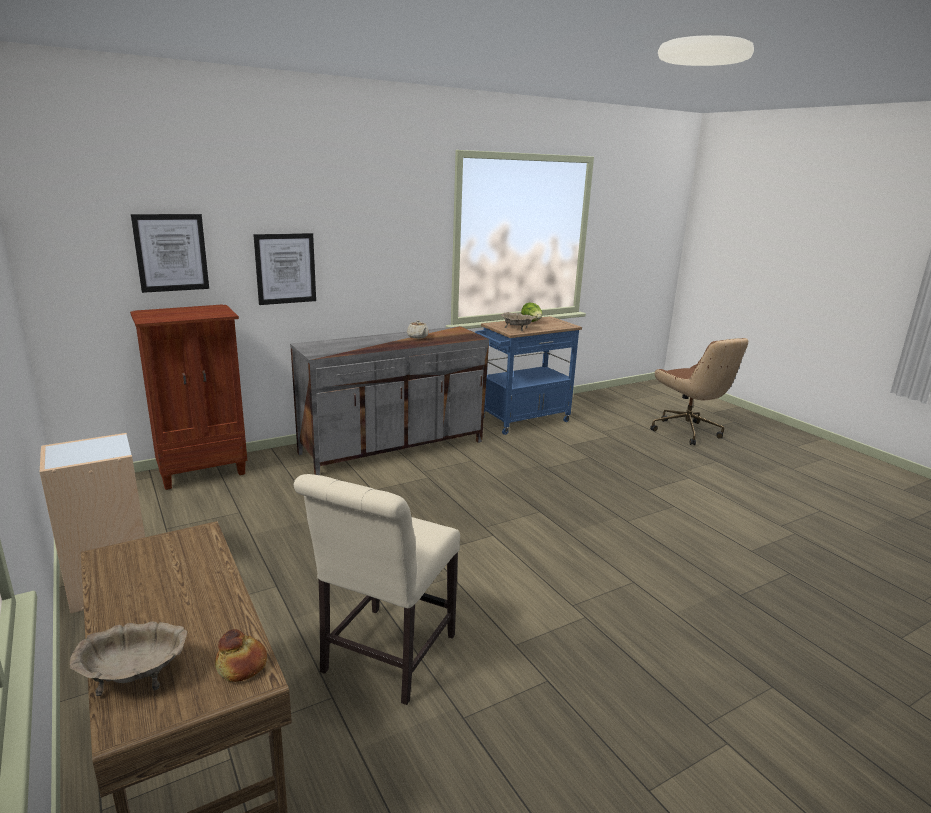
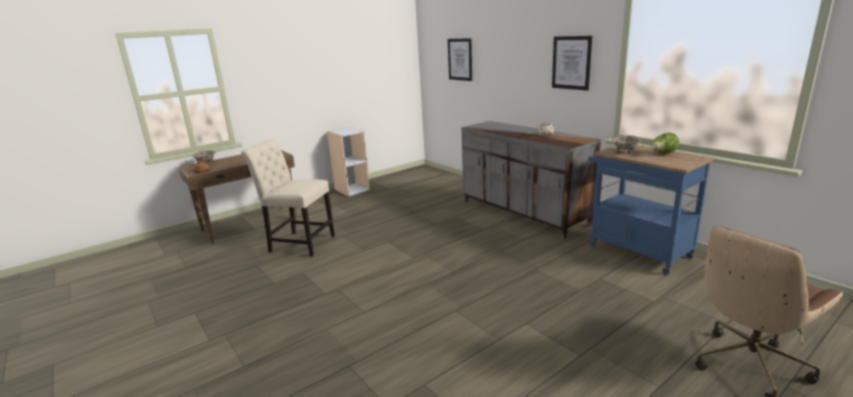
camera: 85 degrees right, 0 degrees up
(203, 474) = (451, 180): brown cabinet -> none
(285, 268) = (504, 73): picture -> picture (571, 62)

